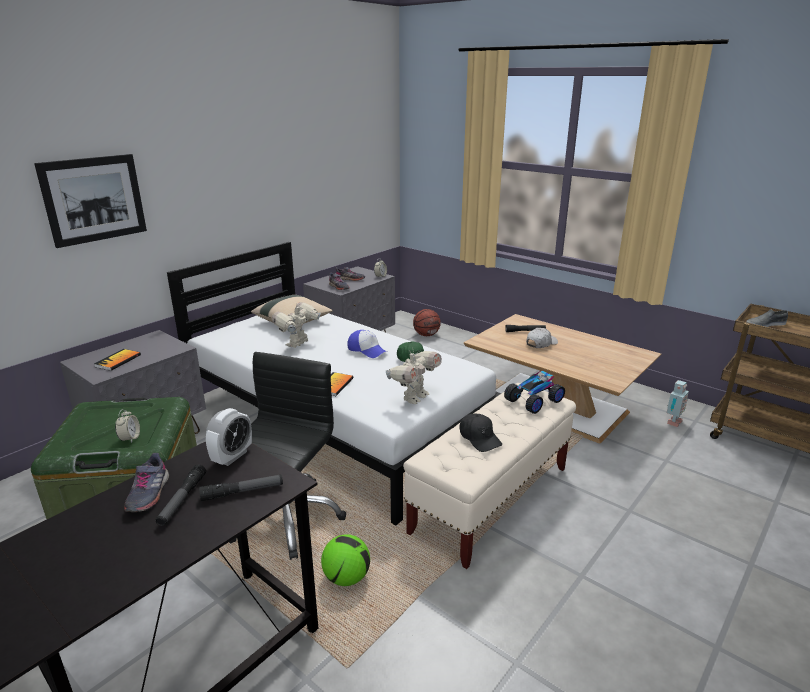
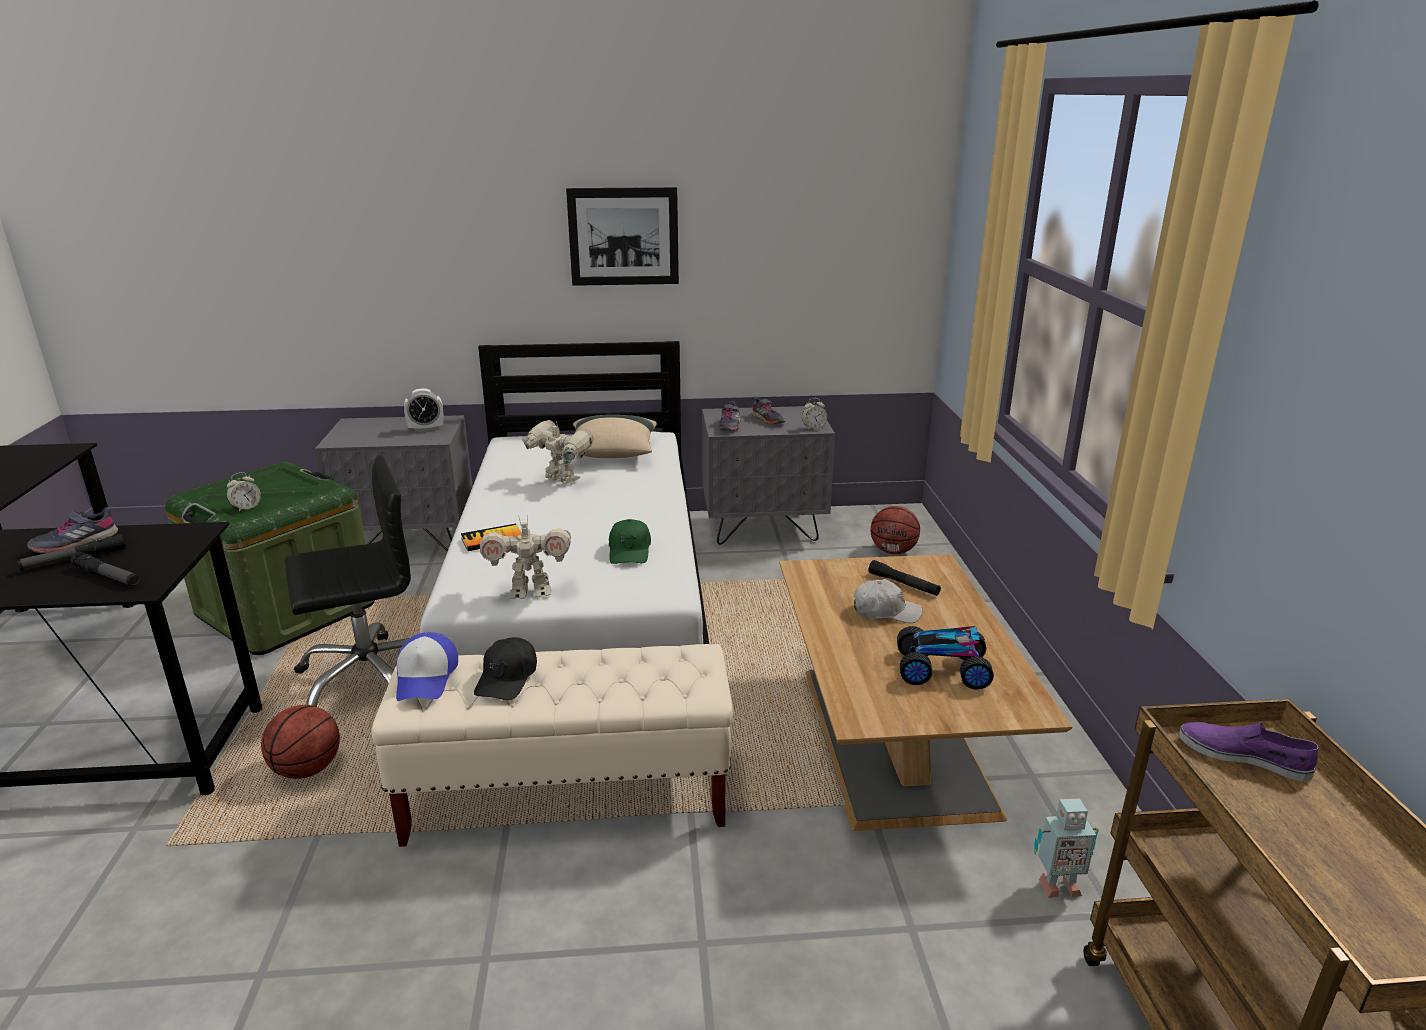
camera: 45 degrees right, 0 degrees up
(94, 199) = (400, 240): picture -> picture (623, 236)
(118, 361) = (373, 433): book -> none
(232, 456) = (173, 545): alarm clock -> alarm clock (426, 429)
(298, 344) = (561, 480): toy robot -> toy robot turned 45 degrees clockwise
(347, 578) = (307, 770): football -> basketball
(367, 350) = (610, 515): cap -> cap (426, 677)
(533, 400) = (672, 674): toy car -> toy car (941, 669)
(764, 325) = (1243, 756): grey shoe -> purple shoe

